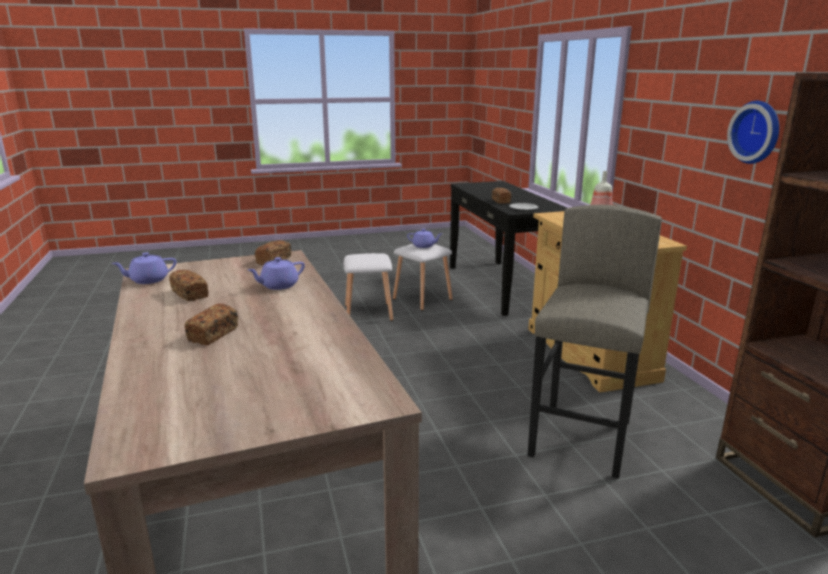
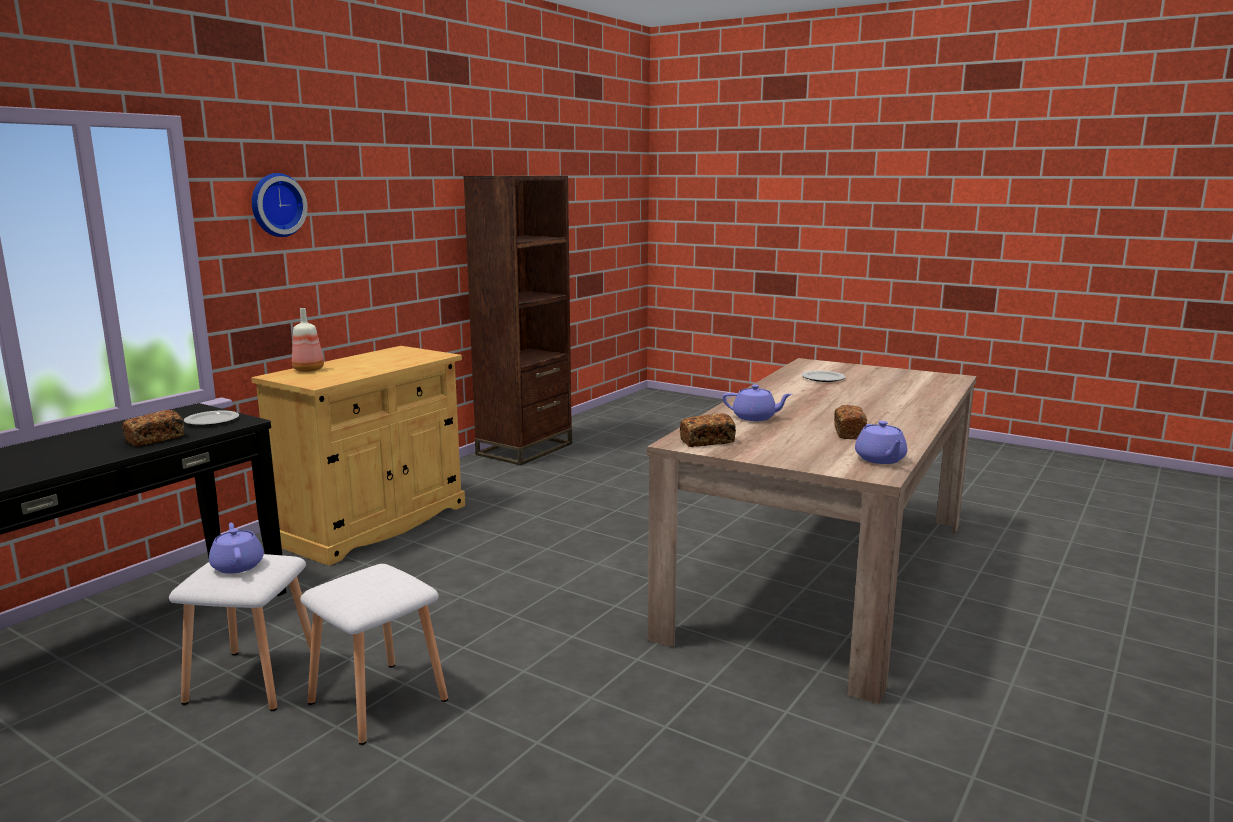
camera: 130 degrees left, 5 degrees down
(148, 280) = (880, 459): purple teapot -> purple teapot turned 60 degrees clockwise
(213, 334) = (862, 402): bread -> none
(306, 364) = (823, 378): none -> plate
(582, 438) = (556, 497): grey stool -> none
(757, 132) = (392, 229): wall clock -> wall clock (276, 205)

